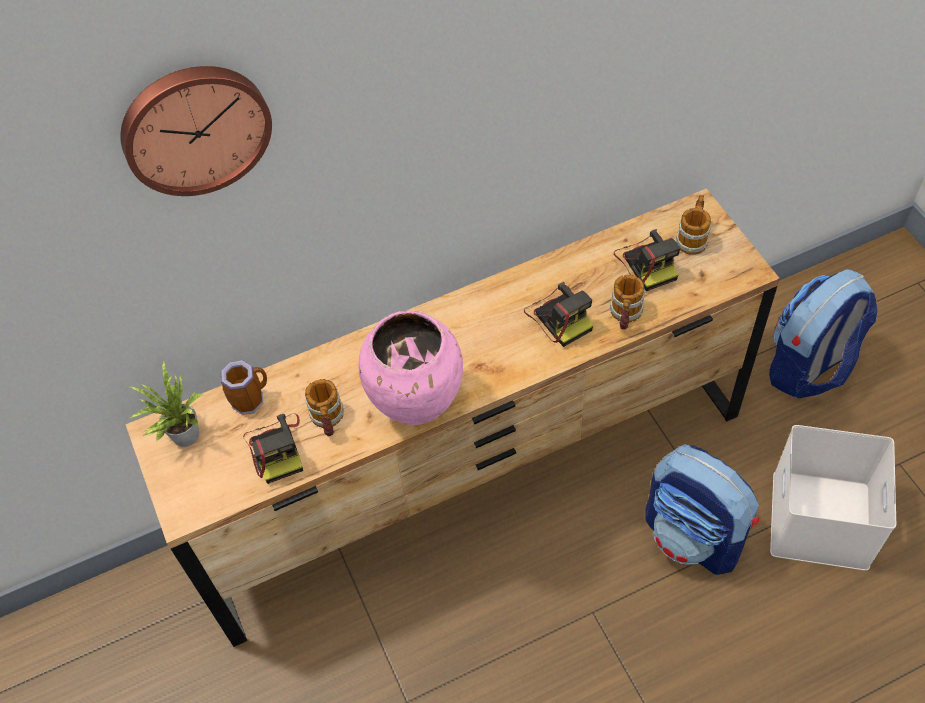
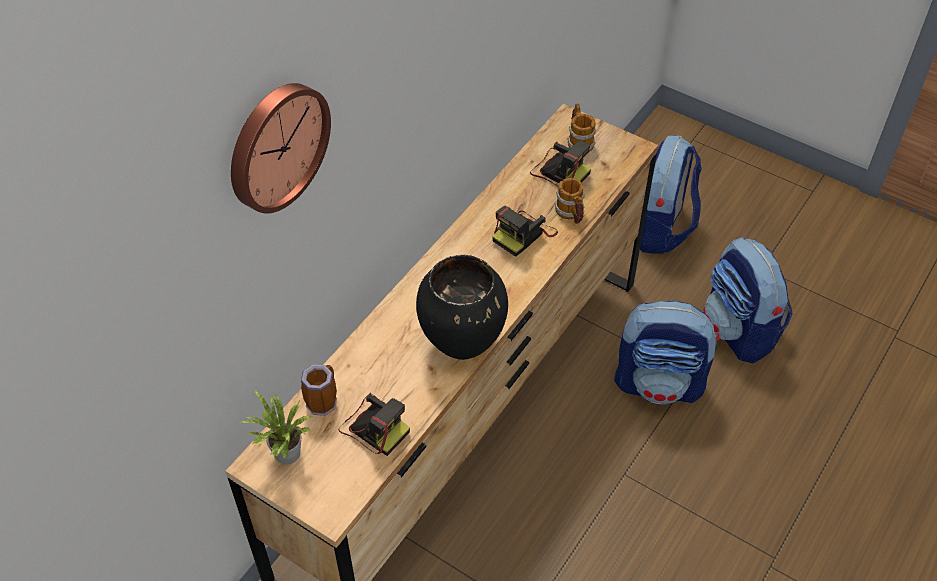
camera: 35 degrees left, 5 degrees down
(328, 420) = (400, 387): mug -> none
(418, 404) = (463, 343): pink vase -> black vase
(559, 316) = (523, 234): camera -> camera turned 105 degrees clockwise
(822, 521) = (738, 331): white storage box -> backpack

